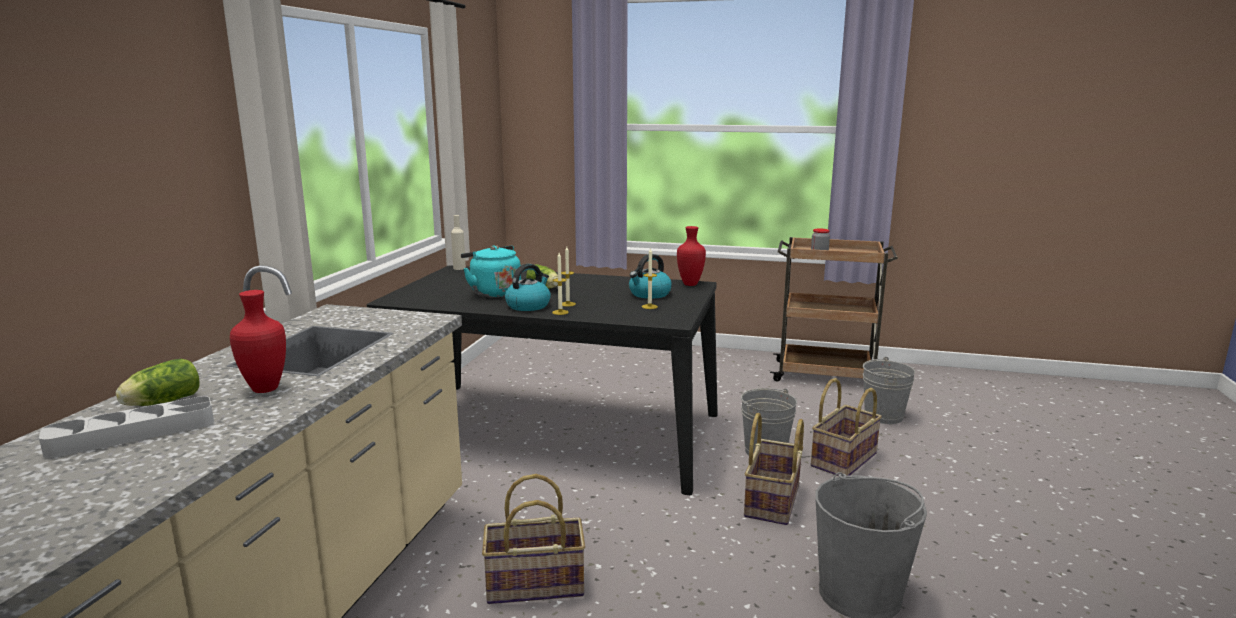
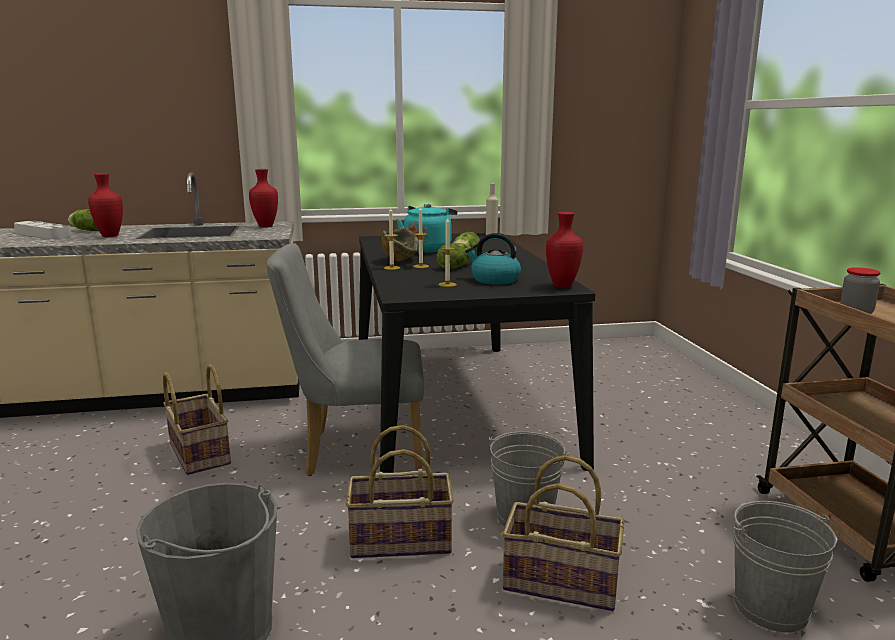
camera: 65 degrees right, 0 degrees up
(351, 316) = (266, 226): none -> red vase
(528, 305) = (401, 260): kettle -> bowl
(585, 295) = (457, 266): none -> lettuce
(611, 495) = (354, 452): none -> grey chair

